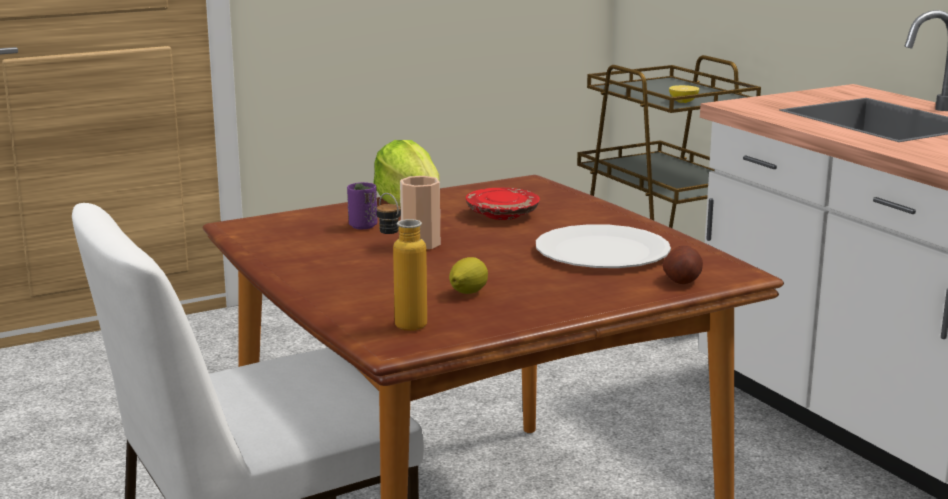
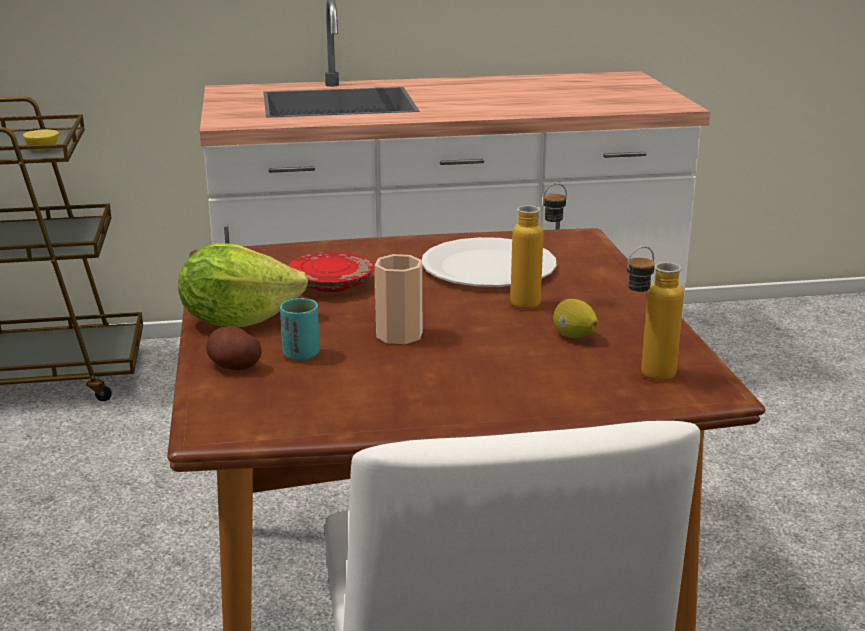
camera: 70 degrees left, 5 degrees up
(363, 226) = (301, 354): purple cup -> turquoise cup
(534, 274) = (536, 302): none -> bottle
(682, 280) = (587, 255): potato -> potato (234, 366)

